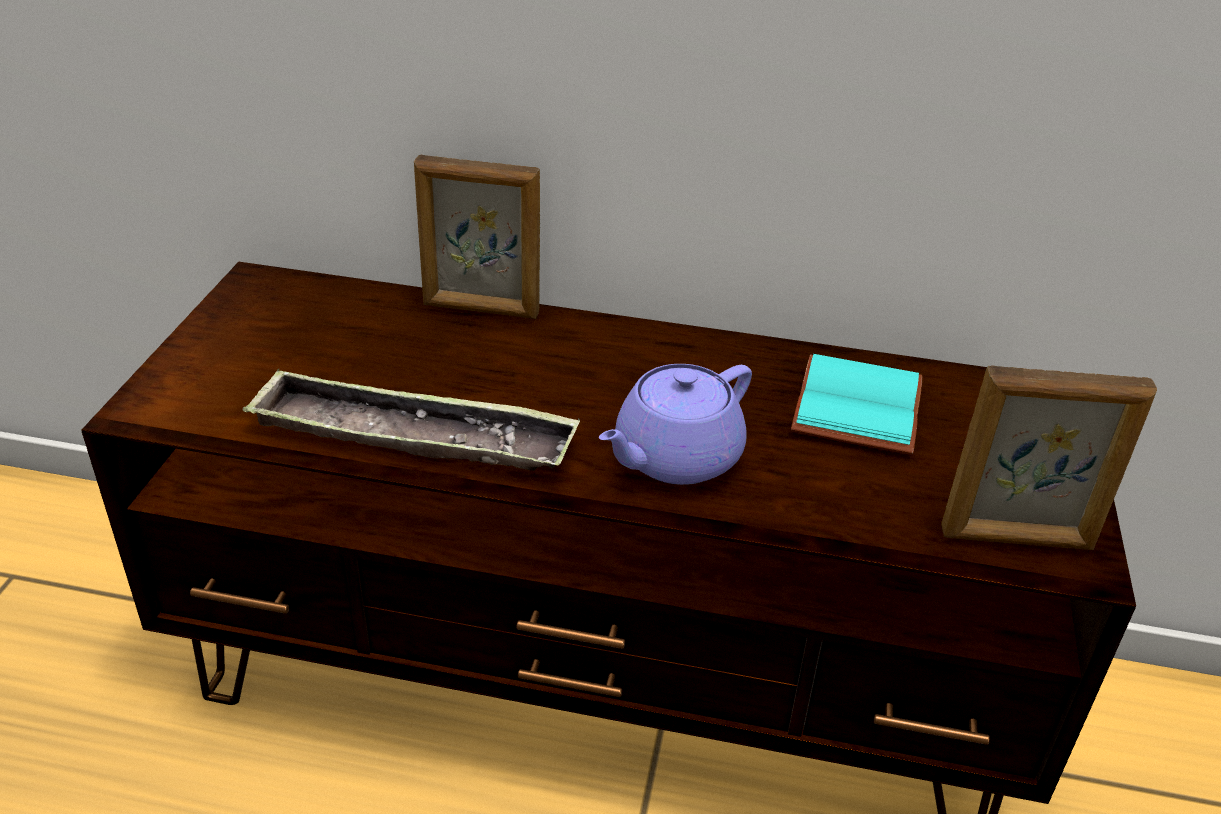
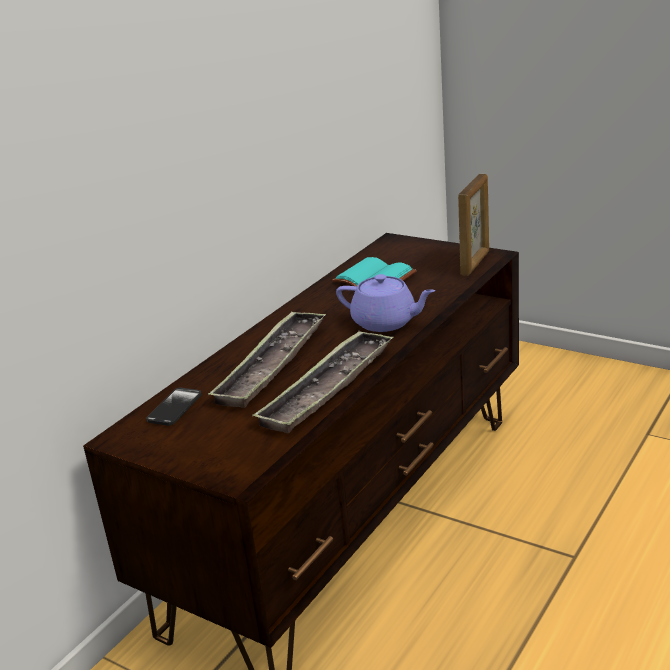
camera: 65 degrees left, 10 degrees down
(336, 305) = (174, 408): none -> phone
(480, 362) = (272, 365): none -> tray
(481, 309) = (219, 361): picture frame -> none
(675, 457) = (385, 322): purple teapot -> purple teapot turned 45 degrees counterclockwise

